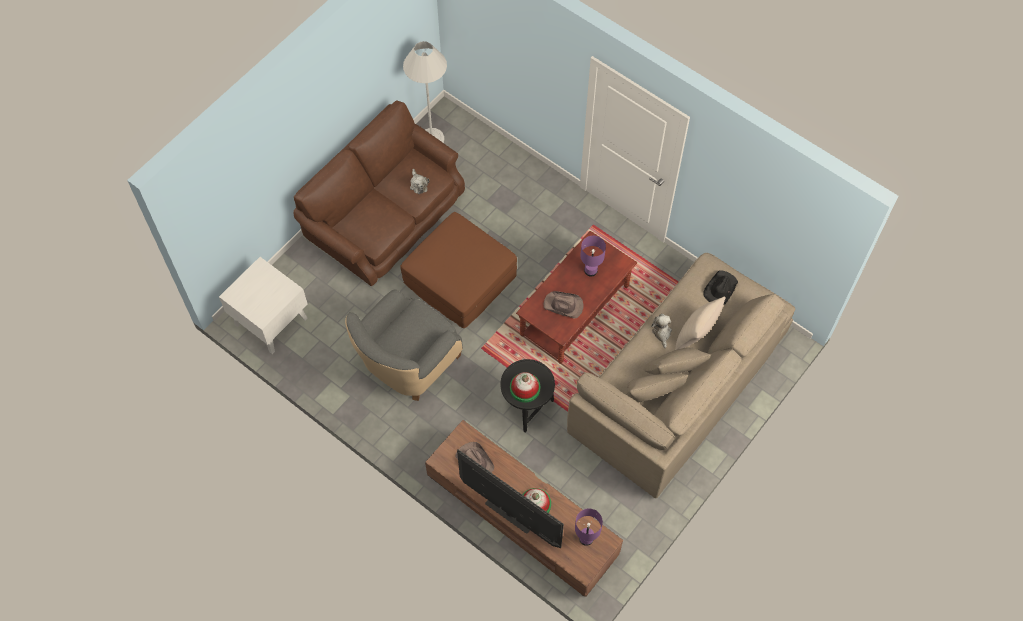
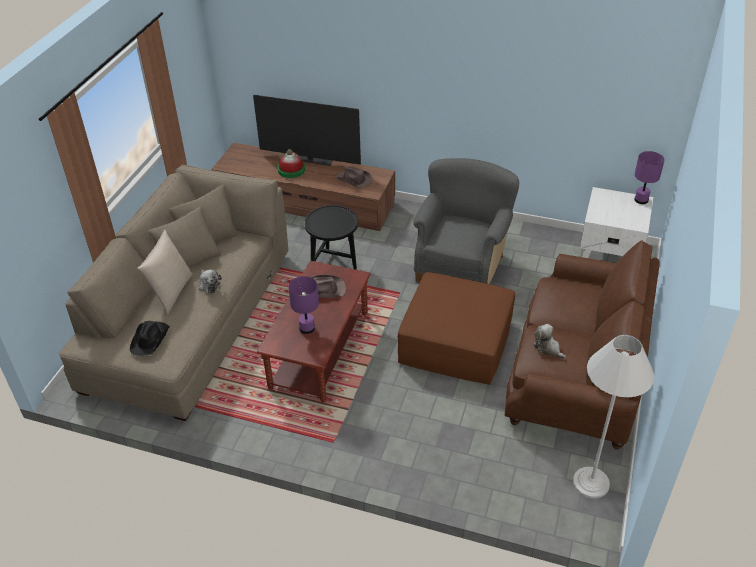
camera: 160 degrees right, 20 degrees down
(525, 388) = (331, 217): hat -> none
(586, 538) = (241, 163): purple table lamp -> purple table lamp (641, 200)

